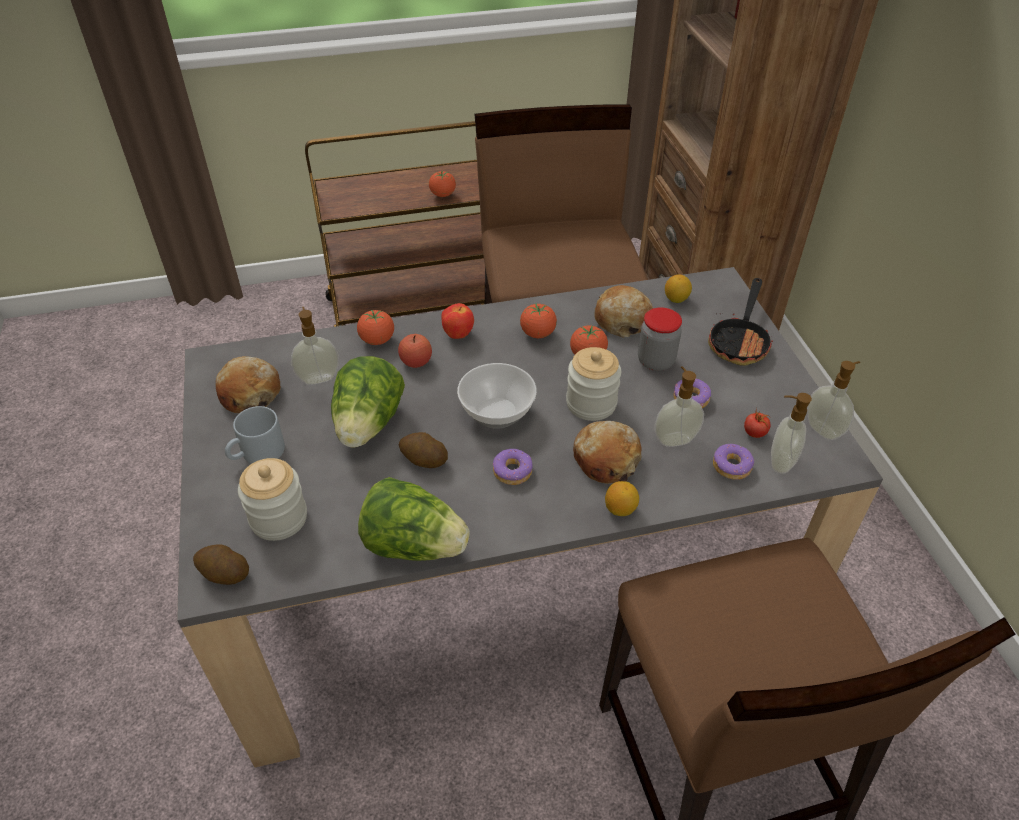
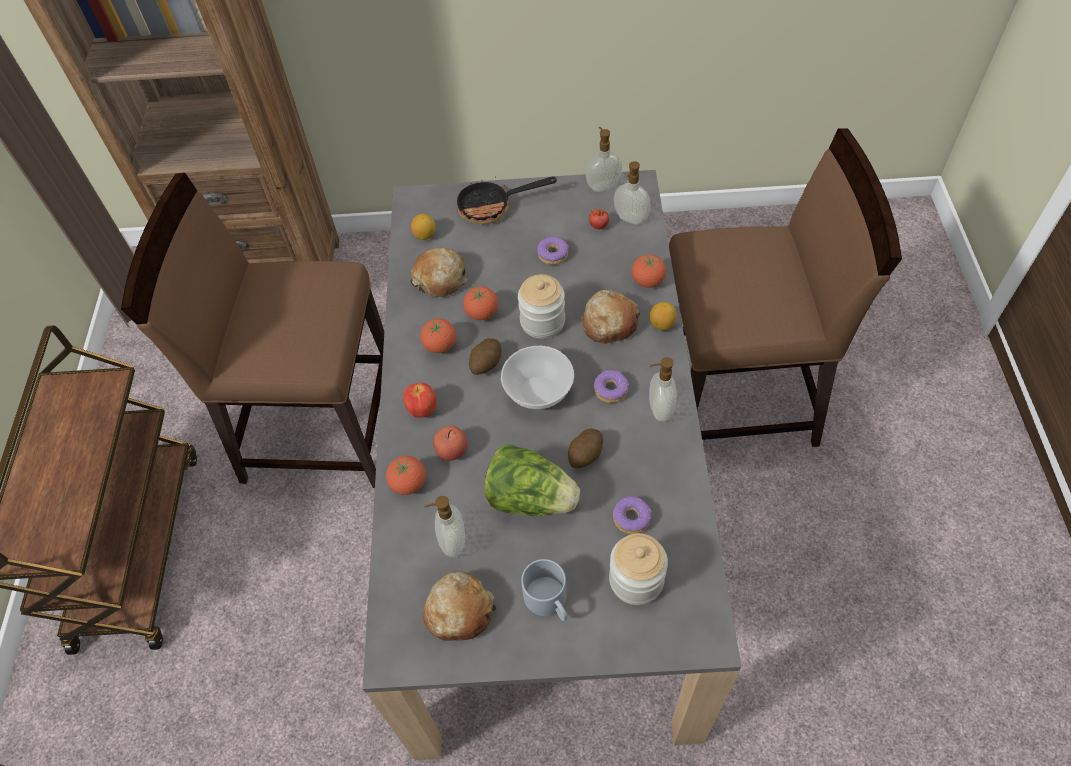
camera: 75 degrees left, 10 degrees up
(224, 574) = (695, 627): potato -> potato (486, 364)
(414, 545) = (680, 471): lettuce -> none
(442, 195) = (95, 426): tomato -> tomato (647, 281)
(655, 361) = (502, 267): jar -> none
(674, 439) = (595, 275): soap dispenser -> soap dispenser (659, 409)
(732, 466) = (630, 247): donut -> donut (631, 518)
(740, 341) = (493, 207): frying pan -> frying pan turned 135 degrees clockwise

